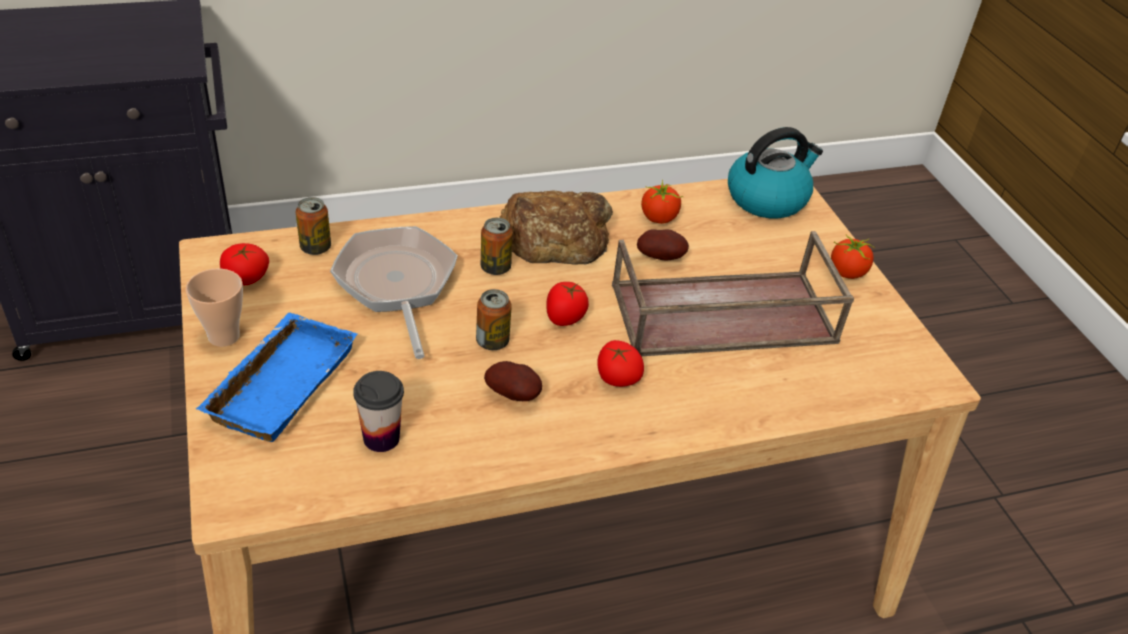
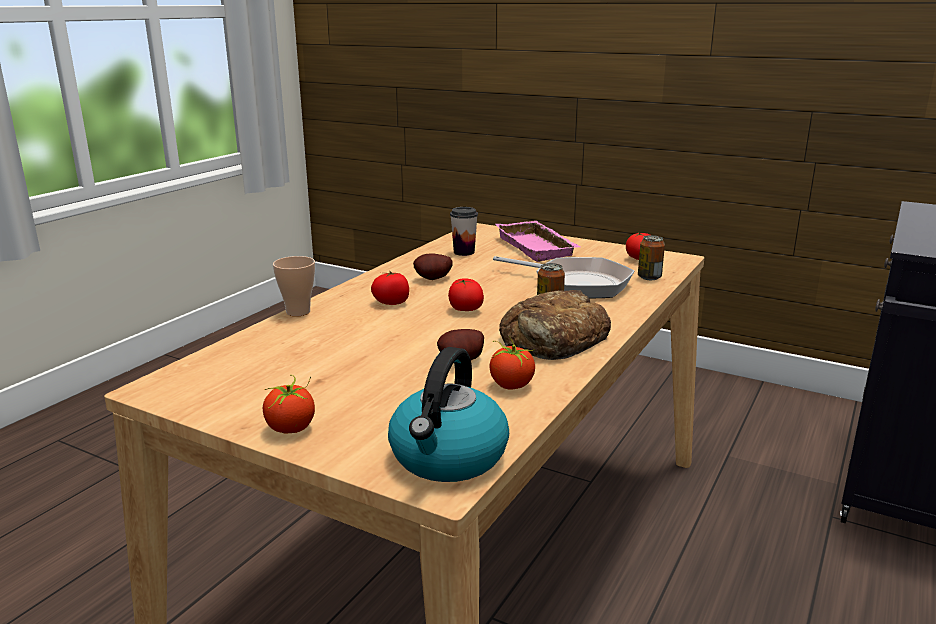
camera: 140 degrees right, 20 degrees down
(224, 336) = (593, 246): cup -> cup (298, 312)
(280, 382) = (539, 247): blue tray -> pink tray
(492, 341) = (482, 288): can -> none
(721, 315) = (368, 352): brown tray -> none

